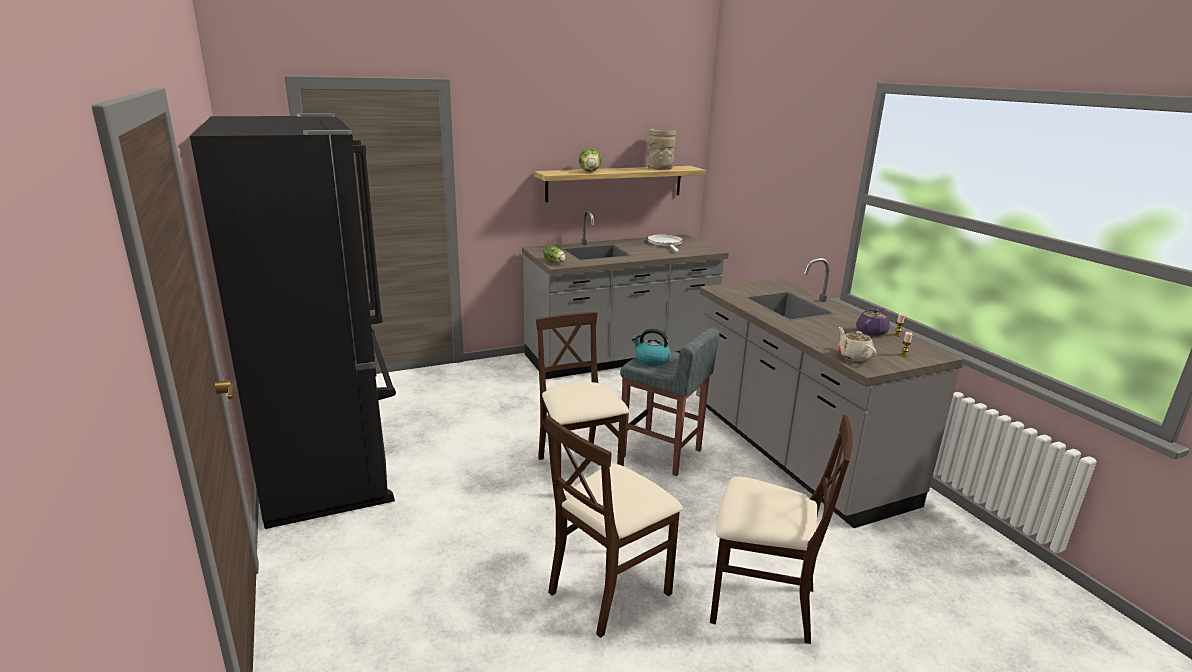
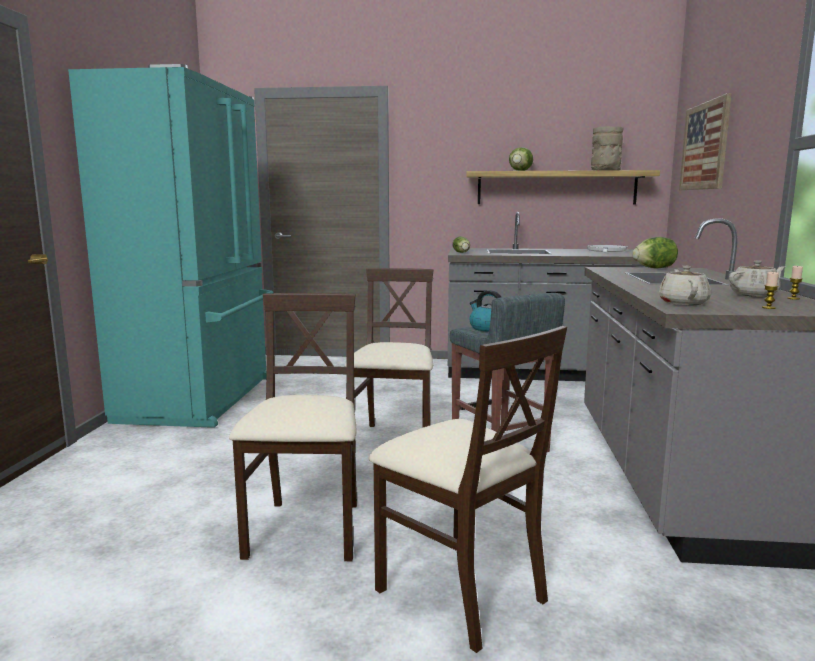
camera: 30 degrees right, 10 degrees down
(330, 465) = (202, 399): black fridge -> turquoise fridge
(609, 590) = (306, 531): beige chair -> beige chair turned 105 degrees clockwise
(751, 284) = (654, 268): none -> lettuce
(753, 160) = (704, 146): none -> picture
(871, 332) = (754, 295): purple teapot -> beige teapot

